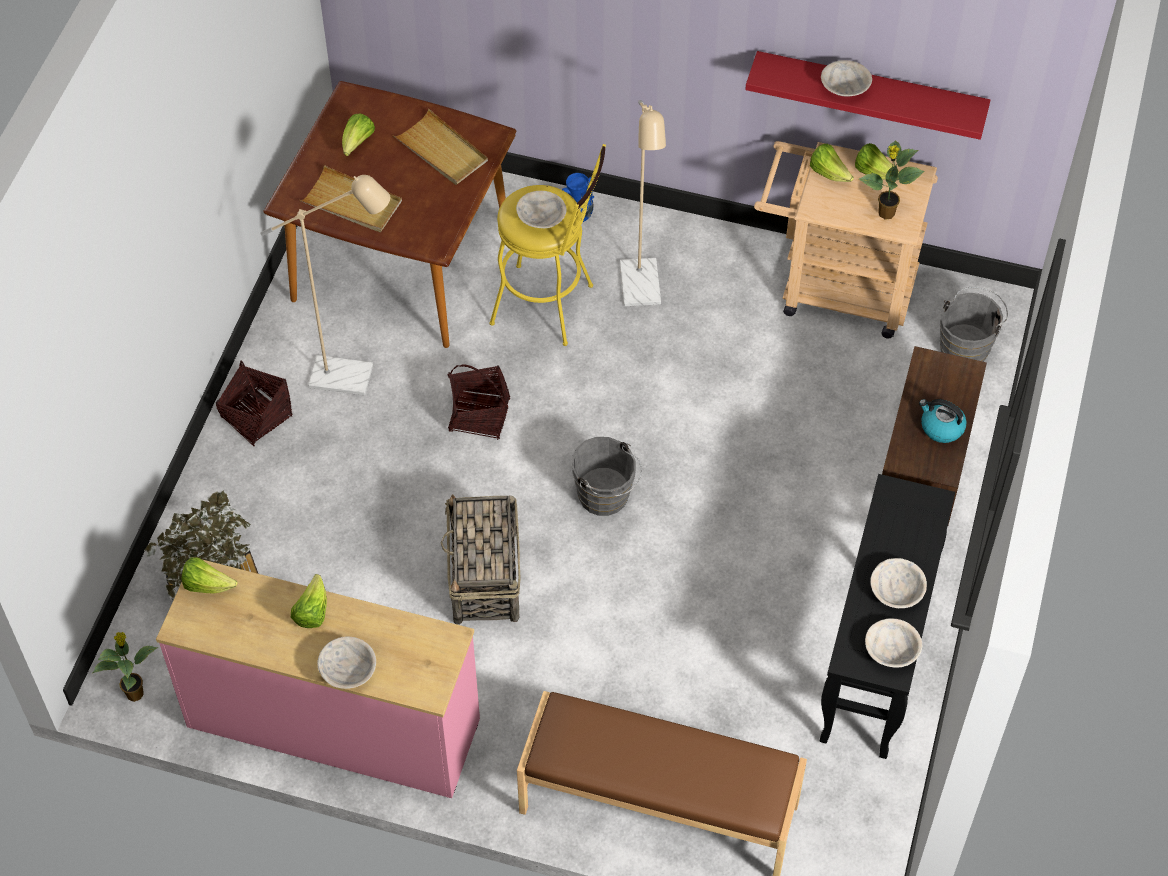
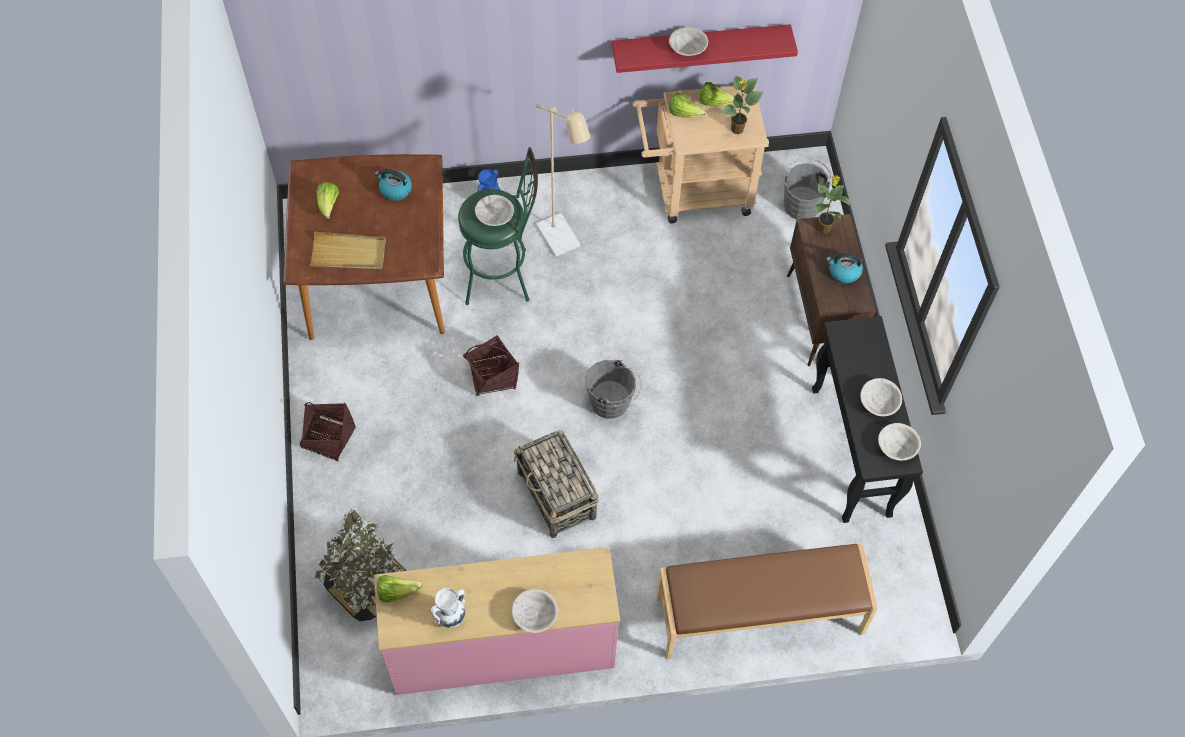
camera: 25 degrees left, 5 degrees up
(135, 692) = (343, 684): potted plant -> potted plant (824, 227)
(252, 636) = (450, 617): none -> white vase
(312, 612) = (485, 581): lettuce -> none
(353, 378) = (386, 381): beige floor lamp -> none
(441, 151) = (395, 190): beige tray -> kettle
(550, 307) = (503, 276): yellow stool -> green stool

